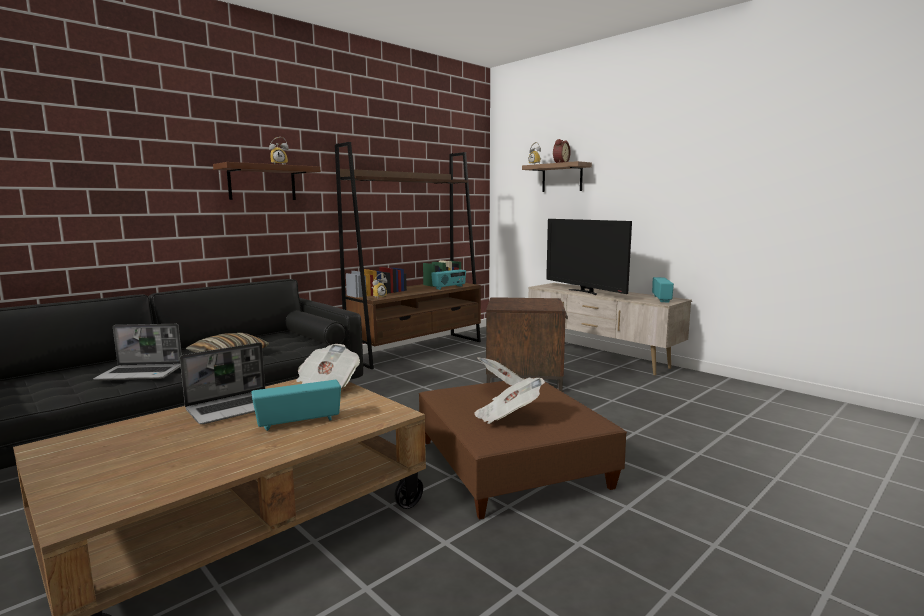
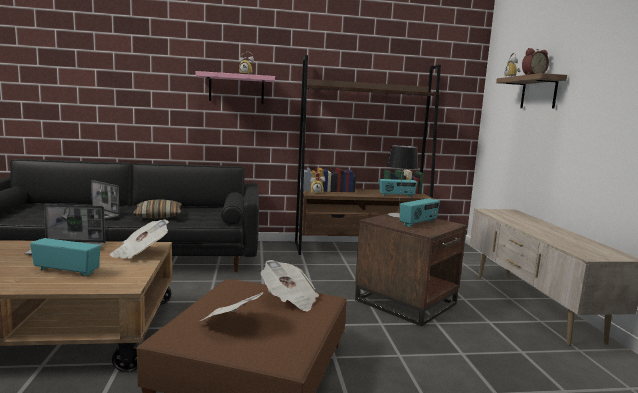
camera: 35 degrees right, 0 degrees up
(262, 183) = (236, 89): brown shelf -> pink shelf
(502, 301) = (398, 215): none -> table lamp
(585, 292) = (521, 224): television -> none
(662, 299) = (600, 251): radio -> radio (418, 223)

